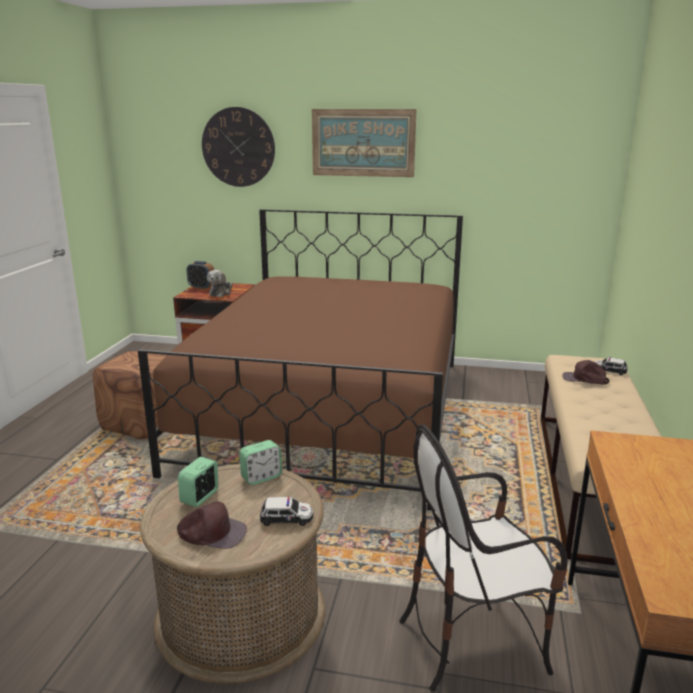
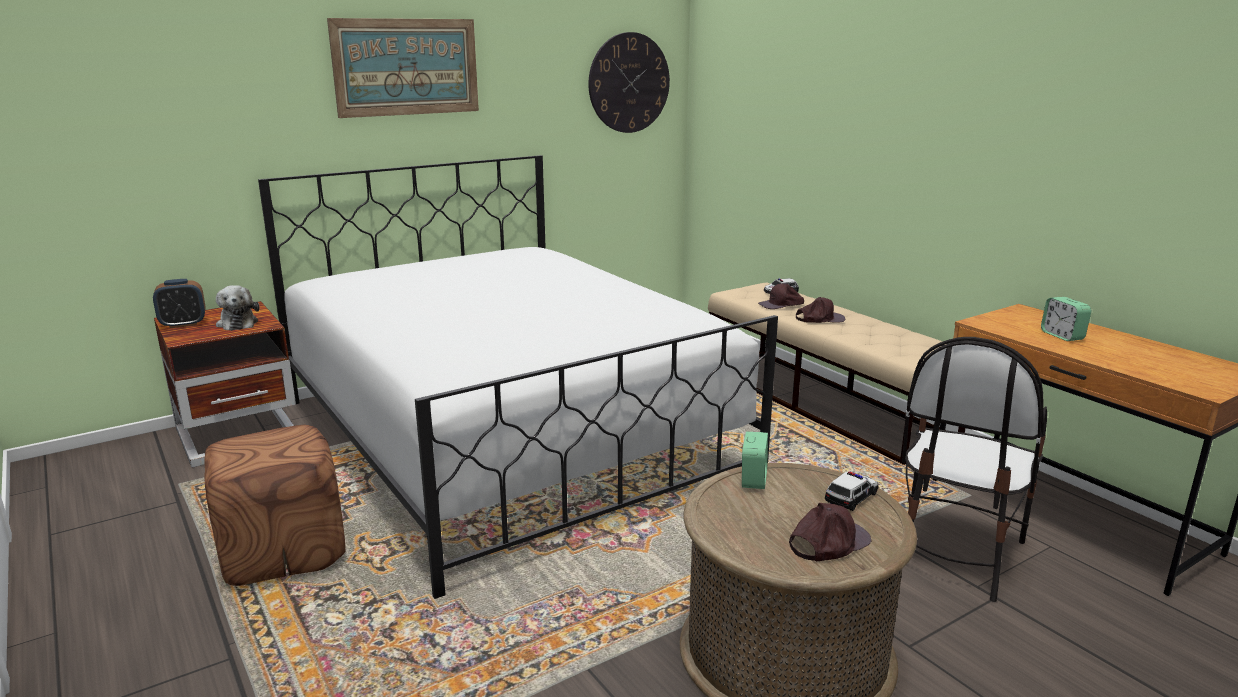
camera: 45 degrees left, 0 degrees up
(200, 497) = (746, 523): alarm clock -> alarm clock (1062, 336)
(238, 147) = (205, 81): wall clock -> wall clock (629, 83)
(330, 411) = (506, 437): brown bed -> white bed
(592, 400) = (819, 318): none -> brown cap

